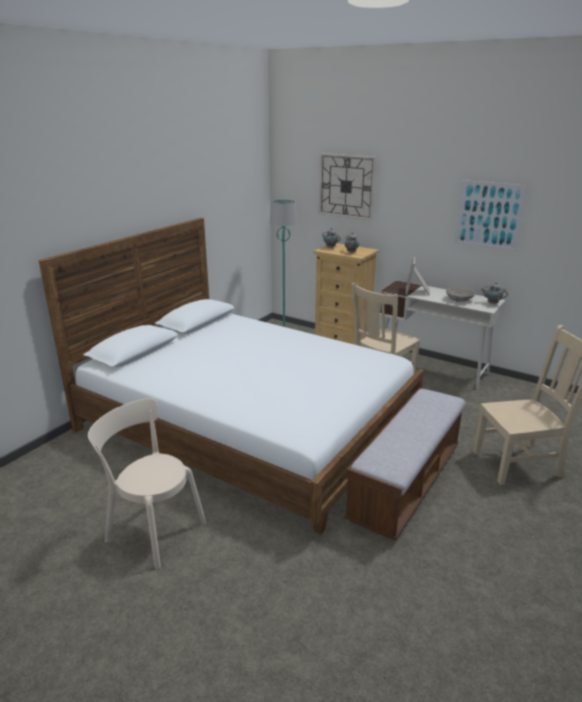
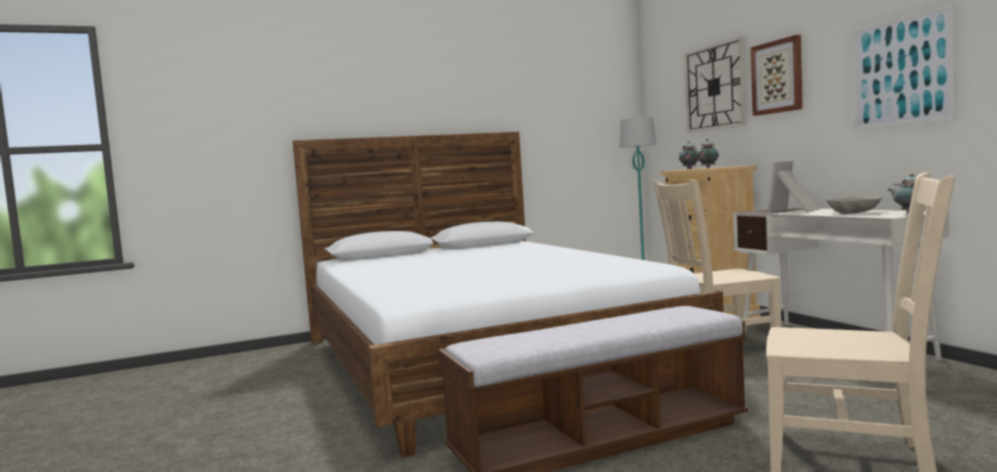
camera: 35 degrees right, 20 degrees down
(153, 529) = (251, 414): beige chair -> none
(401, 194) = (777, 77): none -> picture

